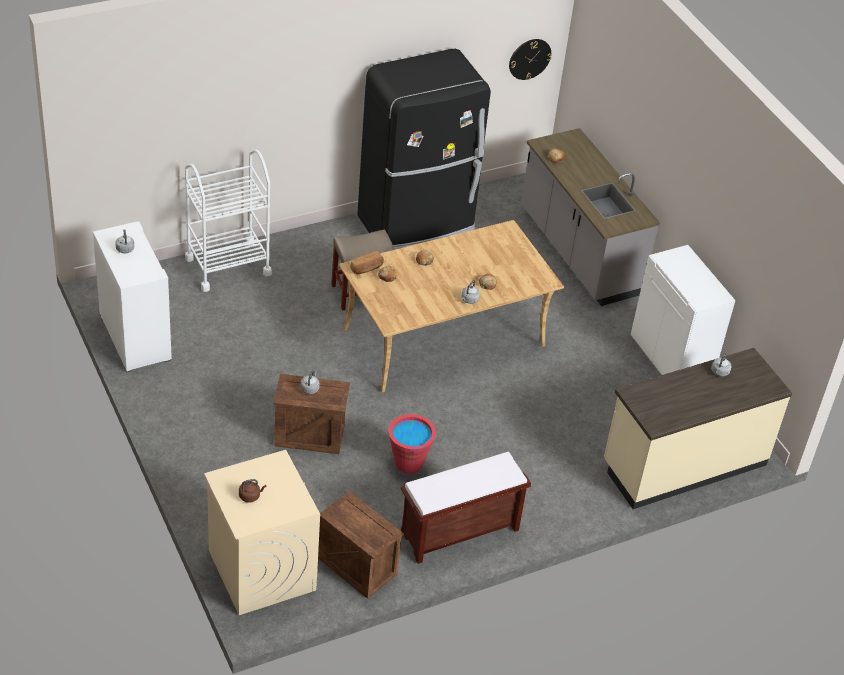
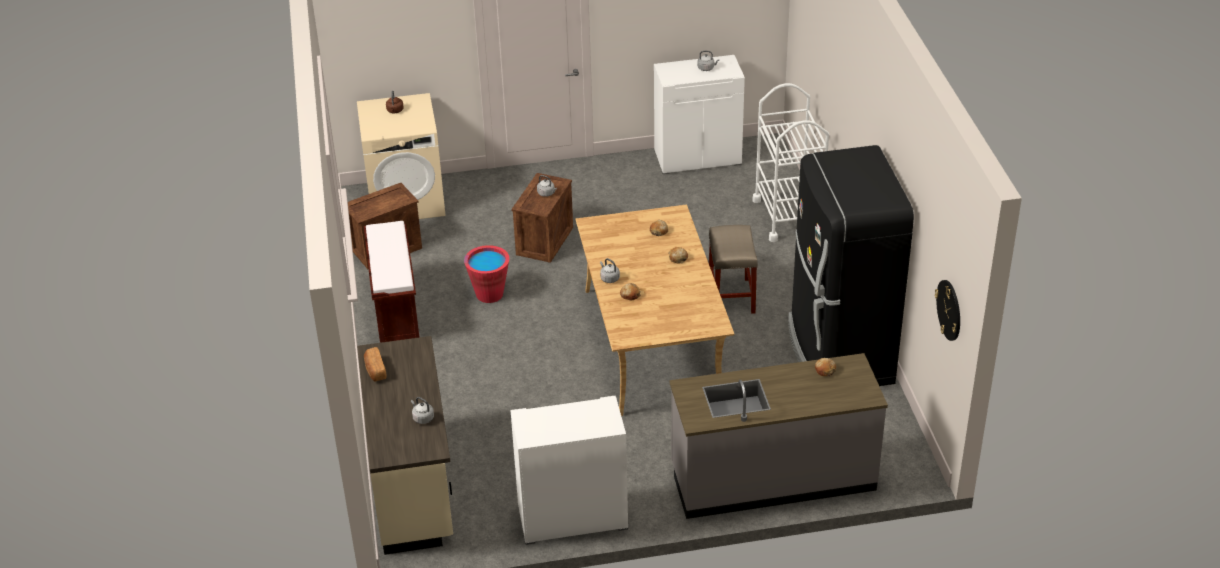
camera: 110 degrees right, 5 degrees down
(367, 268) = (674, 220): bread -> bread (375, 370)

